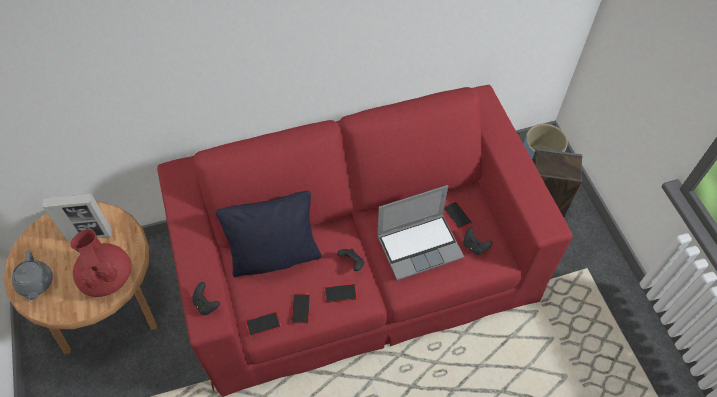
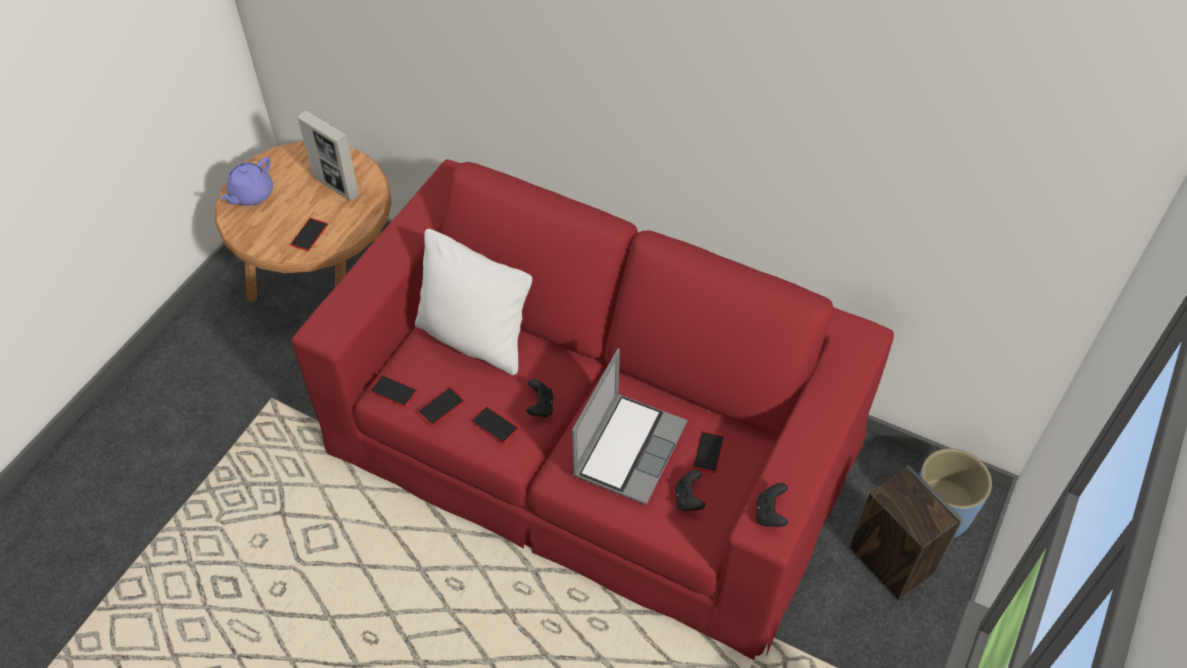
camera: 45 degrees right, 5 degrees down
(36, 284) = (251, 195): grey teapot -> purple teapot
(107, 277) = (309, 234): red teapot -> phone
(206, 304) = (340, 314): black game controller -> black game controller (770, 514)
(275, 256) = (474, 338): black pillow -> white pillow
(420, 245) = (628, 448): laptop -> laptop turned 90 degrees counterclockwise

